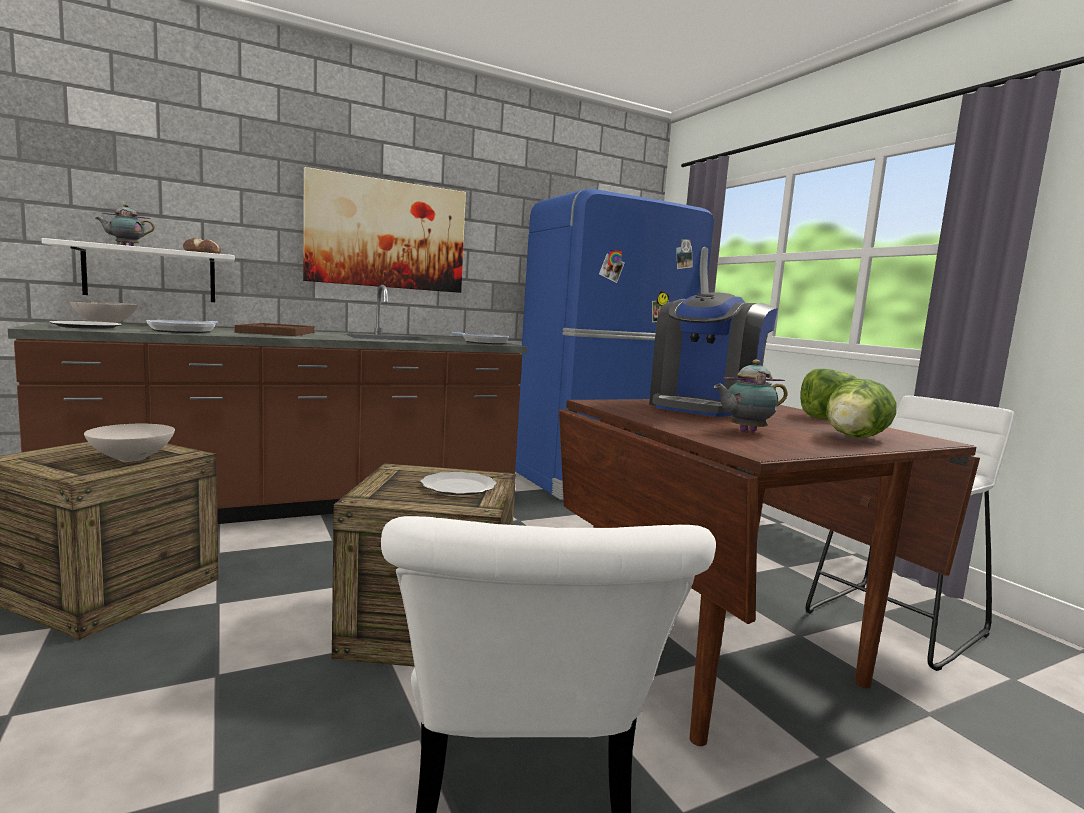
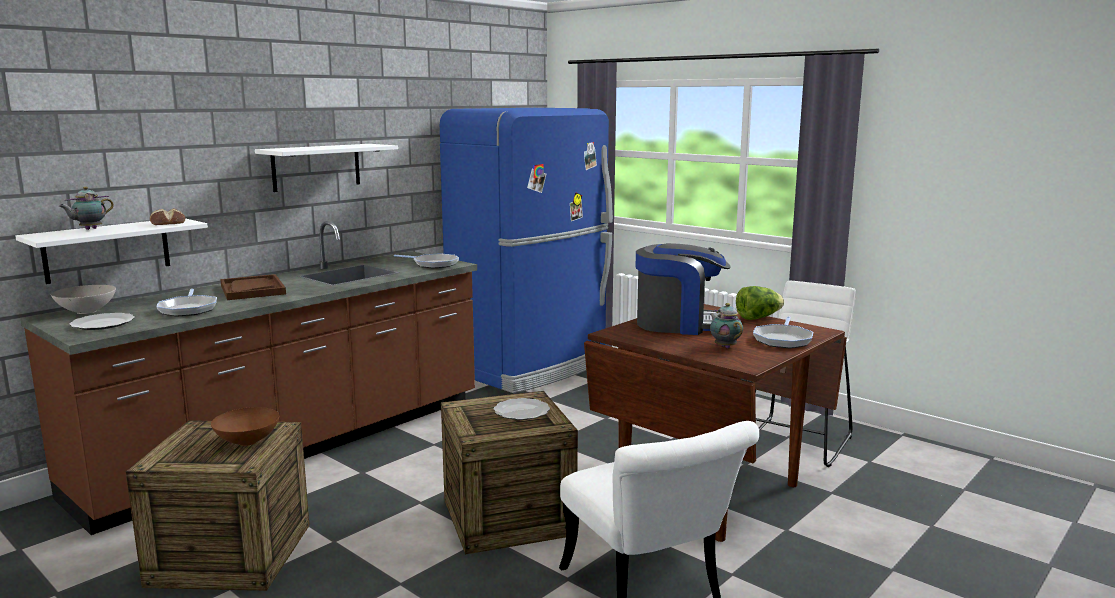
camera: 20 degrees left, 5 degrees up
(132, 459) = (248, 441): white bowl -> brown bowl
(387, 234) = (316, 167): picture -> white shelf
(705, 408) = (679, 324): coffee machine -> coffee machine turned 90 degrees counterclockwise
(745, 431) = (724, 346): teapot -> teapot turned 105 degrees clockwise
(853, 438) = (783, 340): lettuce -> frying pan

